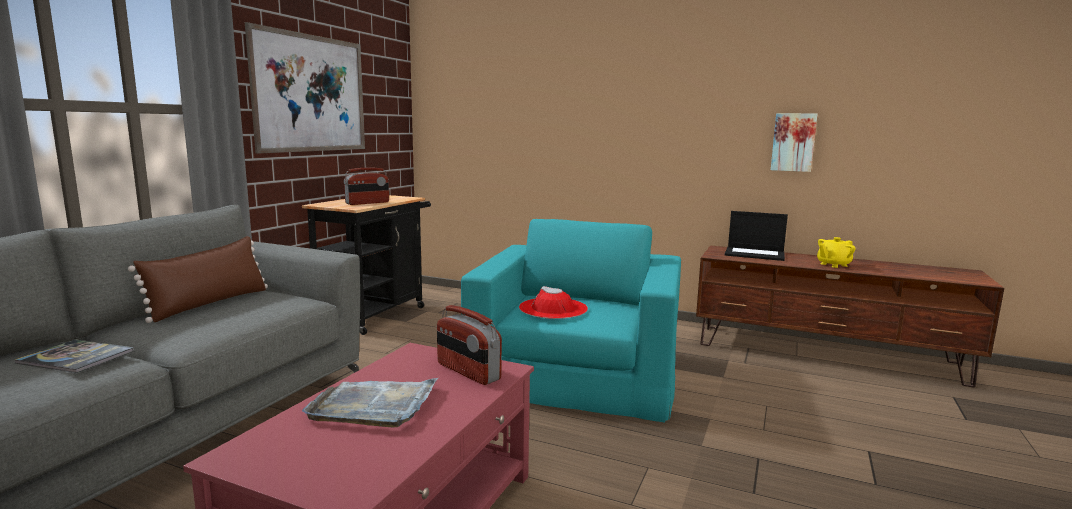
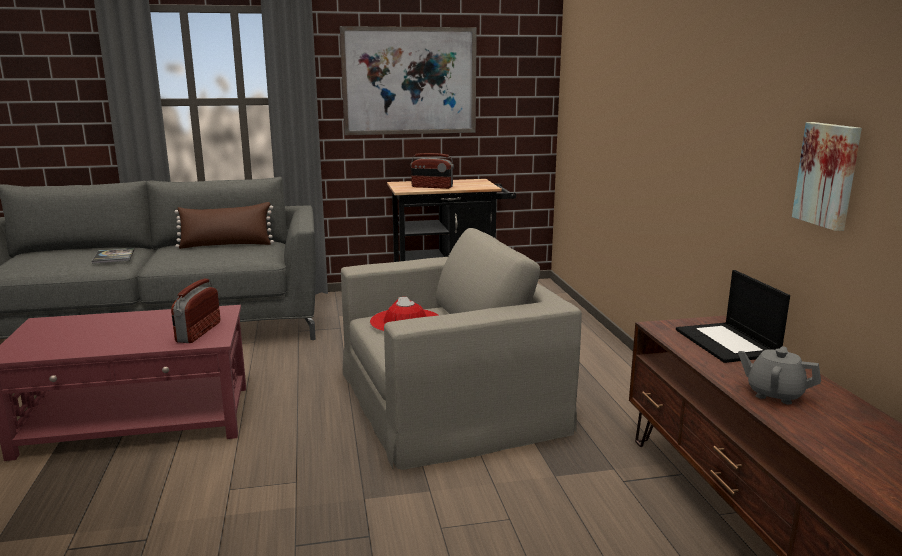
camera: 55 degrees right, 5 degrees up
(374, 405) = (122, 327): grey tray -> none
(577, 372) = (450, 400): turquoise armchair -> beige armchair
(833, 265) = (774, 394): yellow teapot -> grey teapot

